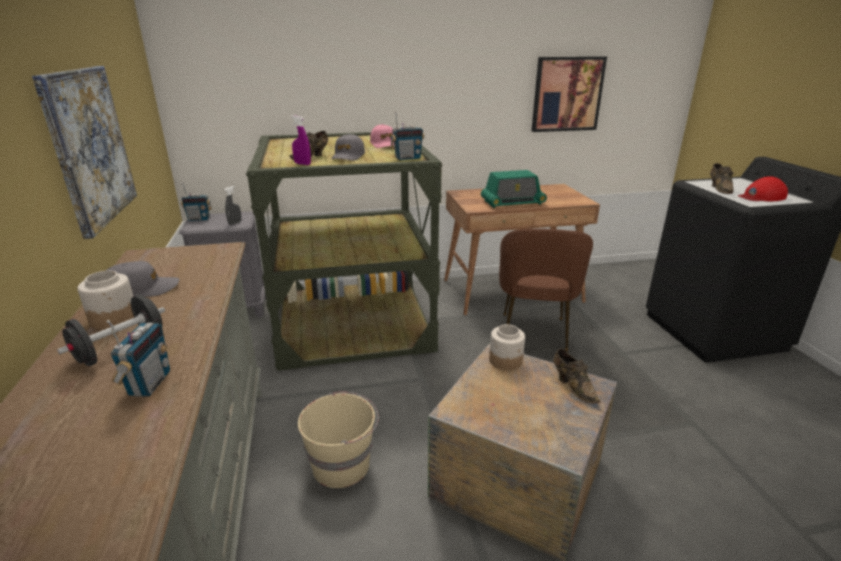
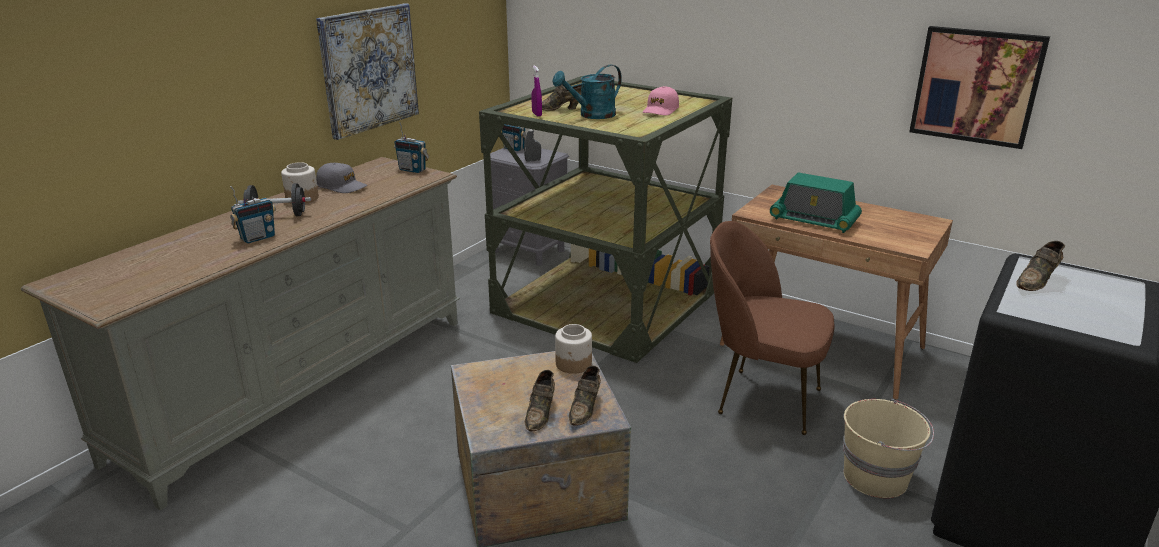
camera: 45 degrees right, 0 degrees up
(342, 465) = (438, 398): beige bucket -> beige bucket (877, 477)
(348, 156) = (591, 115): grey cap -> turquoise watering can
(407, 158) = (634, 130): radio -> radio (412, 170)
(533, 336) = (760, 399): brown chair -> brown chair turned 60 degrees clockwise
(558, 409) = (541, 413): none -> brown shoe
(761, 197) = (1067, 310): red cap -> none

